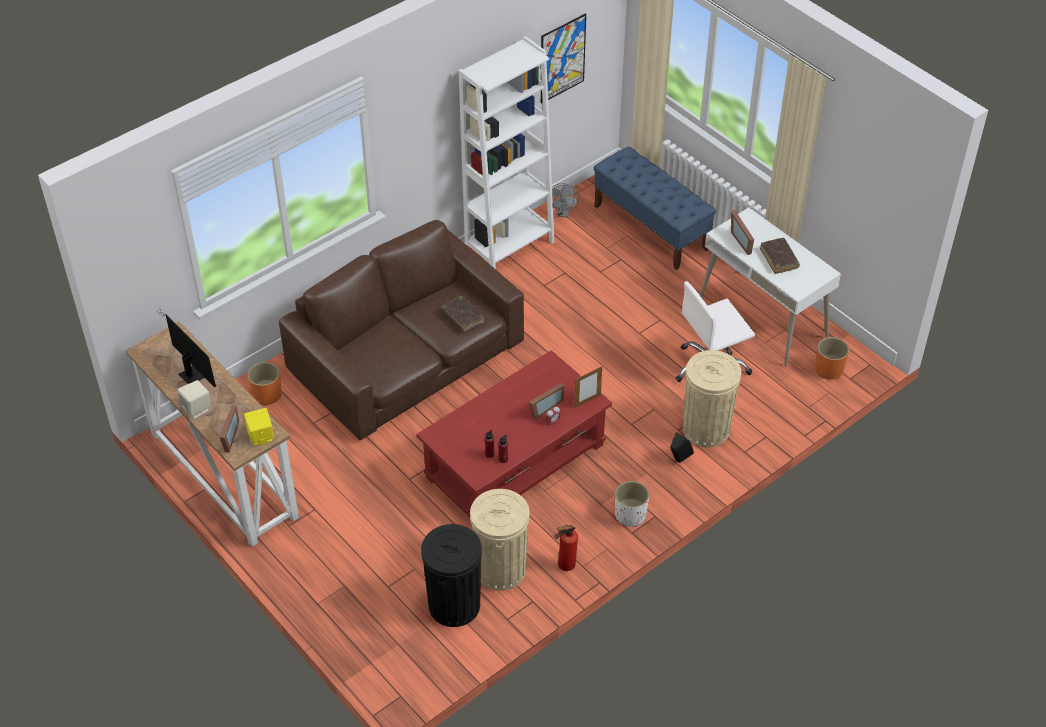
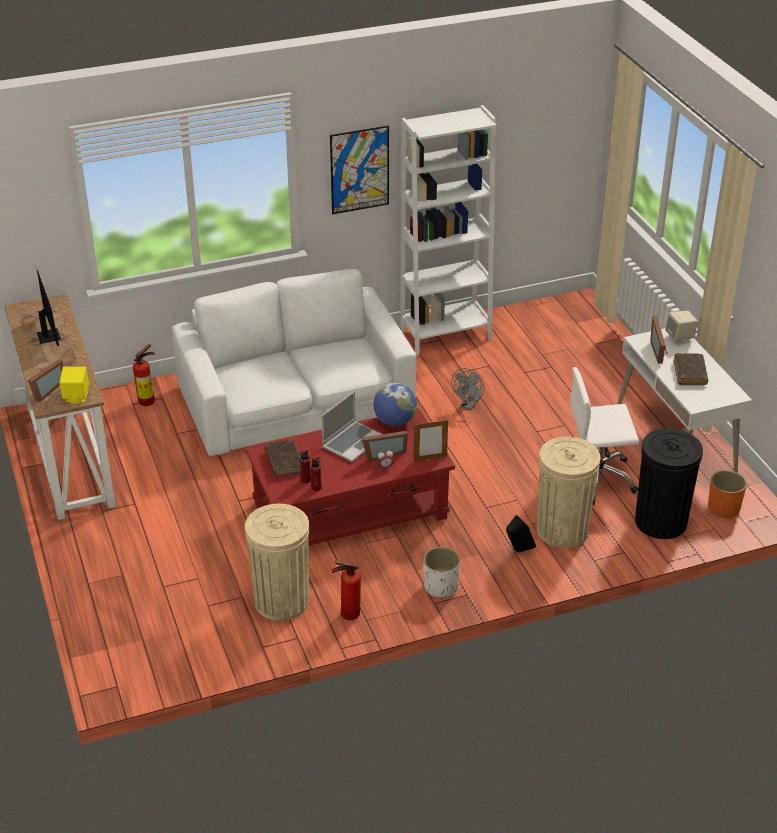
camera: 20 degrees right, 10 degrees down
(197, 409) = (34, 362): beige speaker -> beige speaker (679, 338)
(267, 395) = (149, 401): orange planter -> fire extinguisher
(407, 358) = (296, 401): brown sofa -> white sofa
(454, 605) = (217, 620): black trash can -> black trash can (661, 521)
(462, 317) = (349, 365): brown book -> brown book (284, 462)
(511, 402) = (352, 442): none -> laptop
(537, 370) = (395, 421): none -> globe
(562, 58) = (528, 147): picture -> picture (359, 170)
(563, 213) = (514, 318): grey fan -> grey fan (468, 405)
(651, 228) = (596, 347): blue bench -> none

